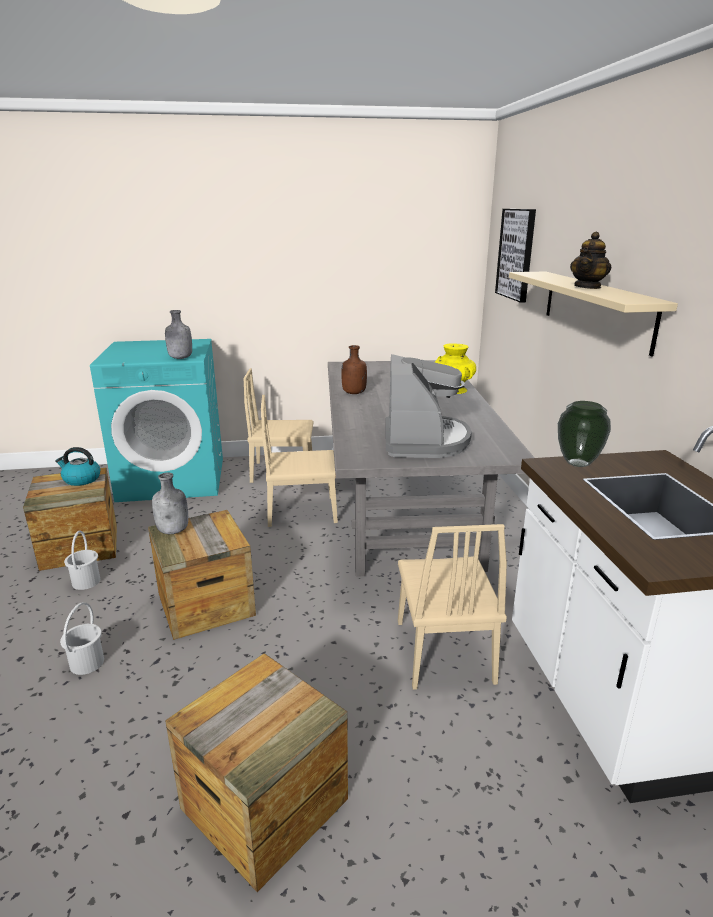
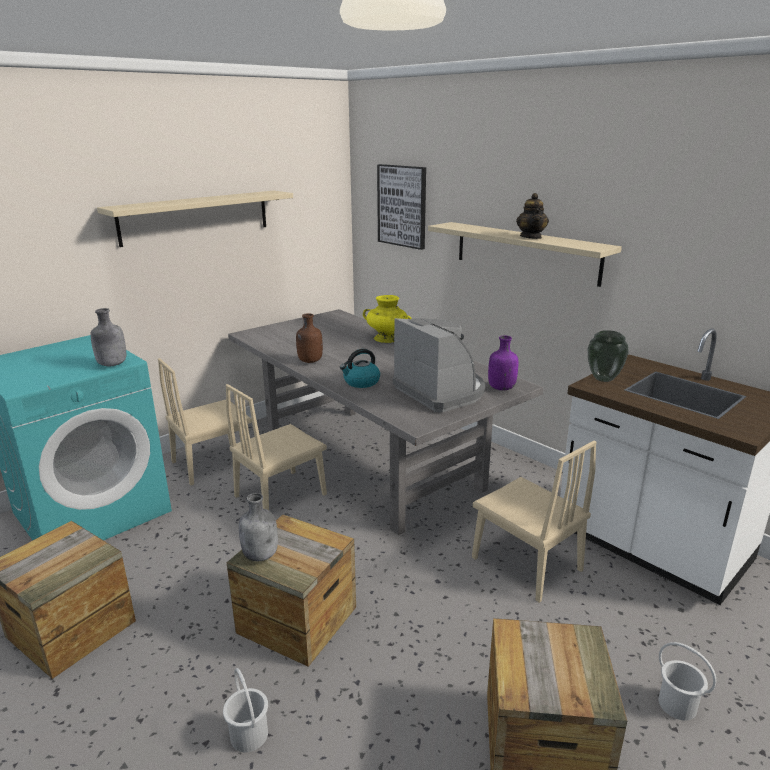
camera: 35 degrees left, 0 degrees up
(81, 479) = (61, 545): kettle -> kettle (361, 382)
(86, 581) = (135, 661): white bucket -> white bucket (677, 704)
(309, 249) = (196, 217): none -> beige shelf
(490, 453) = (501, 388): none -> purple bottle

